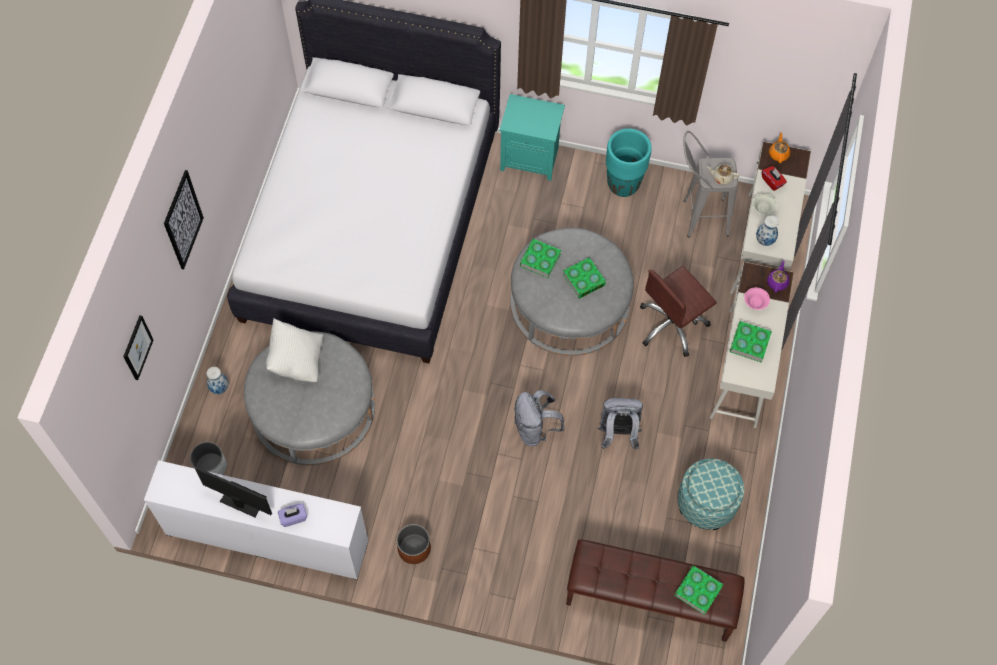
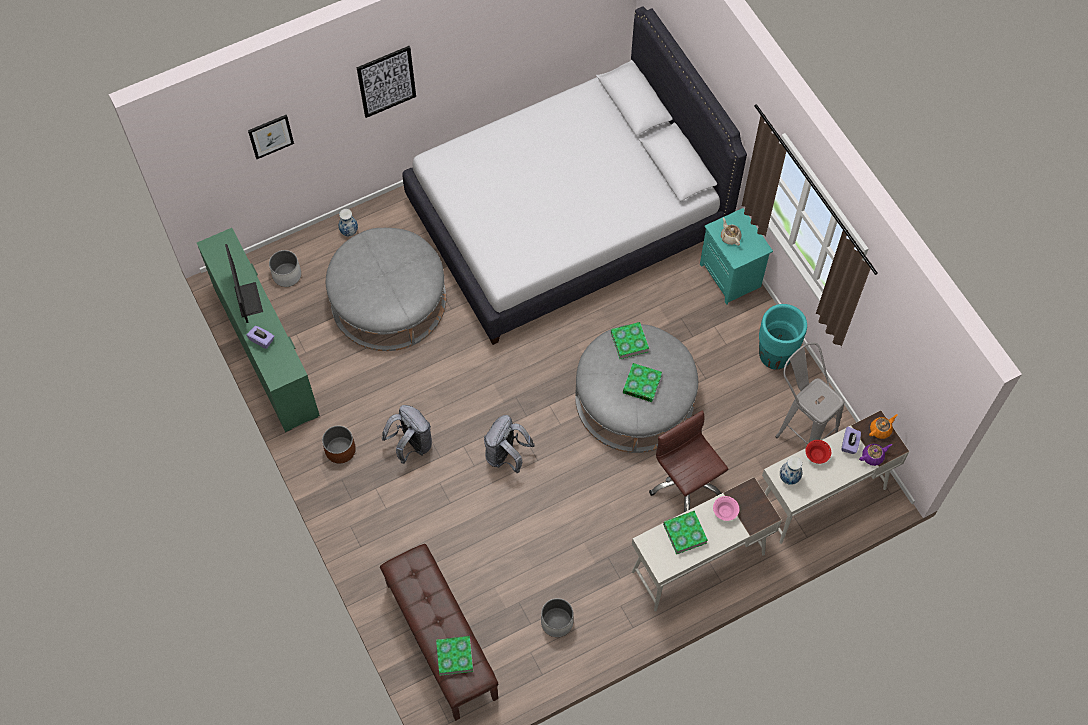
camera: 50 degrees right, 0 degrees up
(267, 537) = (266, 351): white dresser -> green dresser
(296, 360) = (396, 253): white pillow -> none
(618, 434) = (556, 515): grey backpack -> grey backpack (411, 445)
(672, 325) = (685, 484): brown office chair -> brown office chair turned 45 degrees clockwise
(706, 503) = (557, 622): ottoman -> white planter
(722, 177) = (817, 406): beige teapot -> beige teapot (730, 237)
(762, 209) = (816, 455): white bowl -> red bowl
(772, 182) = (849, 444): red tissue box -> purple tissue box
(777, 282) = (760, 514): purple teapot -> purple teapot (873, 456)

